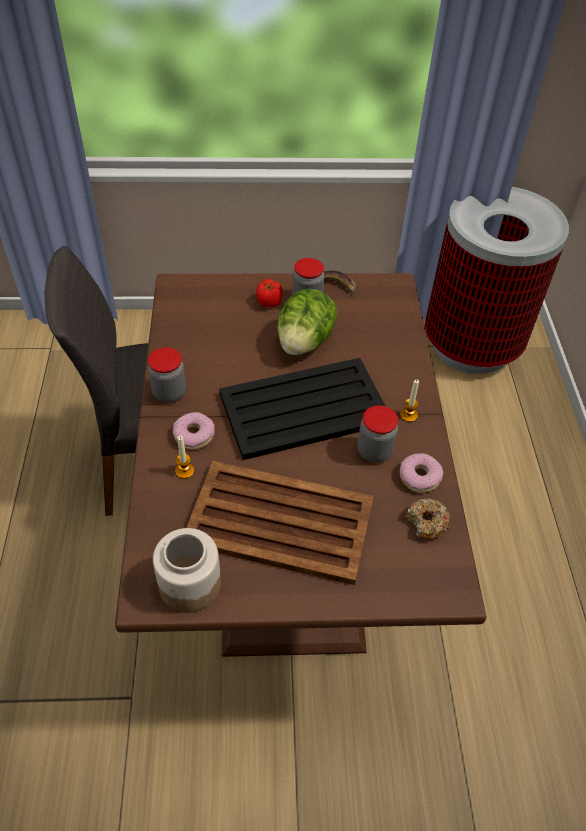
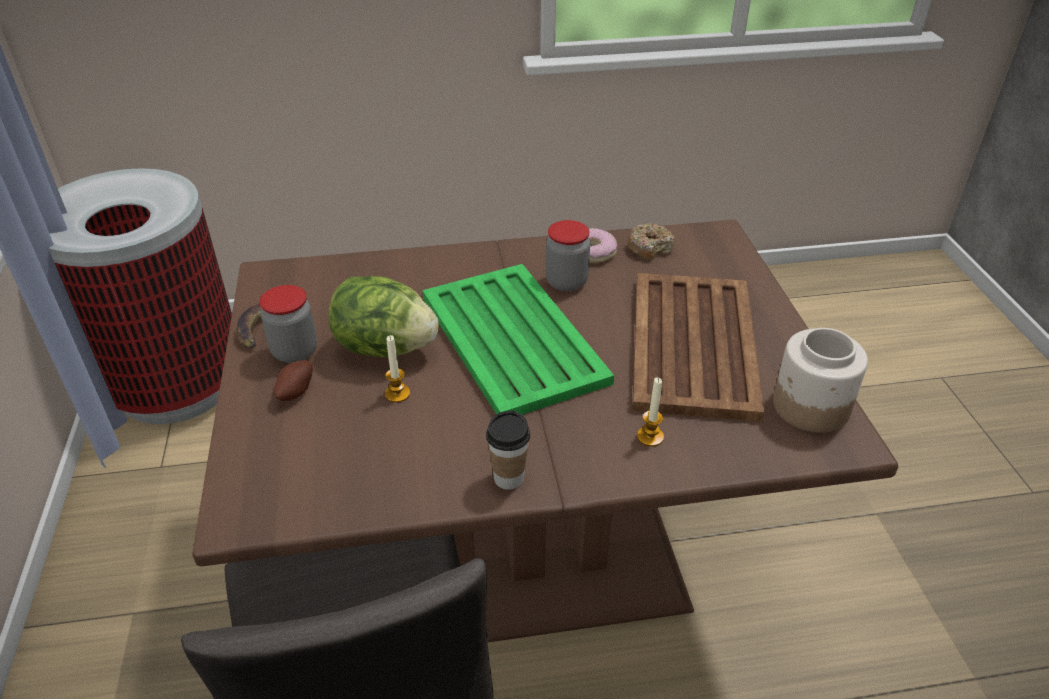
camera: 95 degrees left, 10 degrees down
(169, 393) = (508, 478): jar -> cup
(194, 435) = (585, 437): donut -> none
(268, 302) = (294, 391): tomato -> potato
(302, 409) = (513, 340): black tray -> green tray
(408, 415) = (505, 260): candle -> candle (397, 394)

